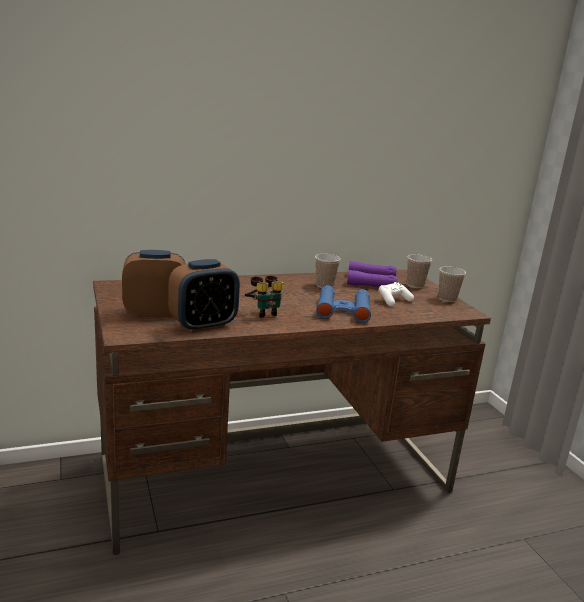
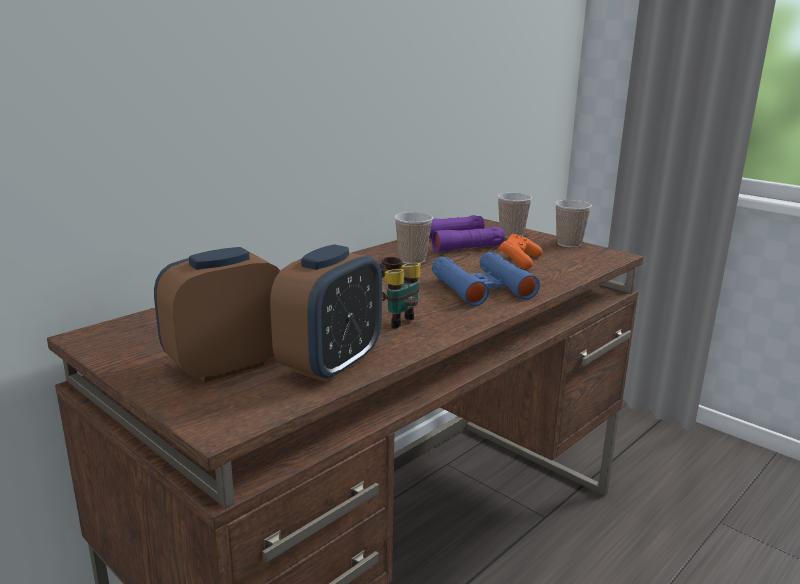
camera: 25 degrees left, 0 degrees up
(393, 301) = (519, 261): white game controller -> orange game controller

